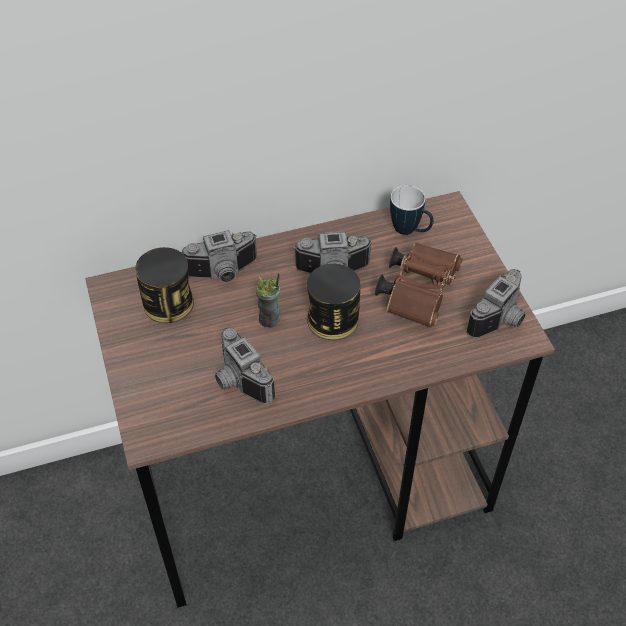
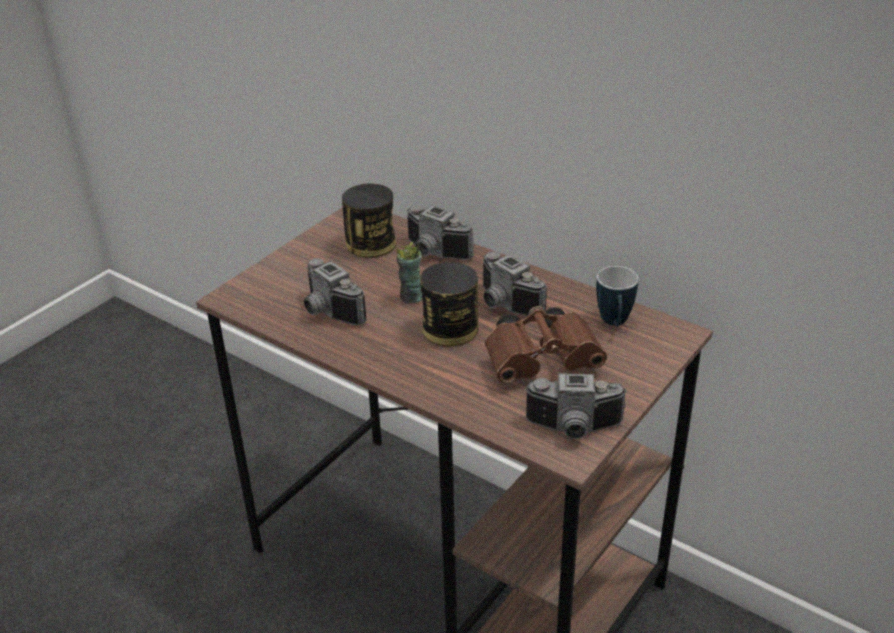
camera: 55 degrees right, 15 degrees down
(238, 382) = (327, 312): camera -> camera turned 60 degrees counterclockwise

